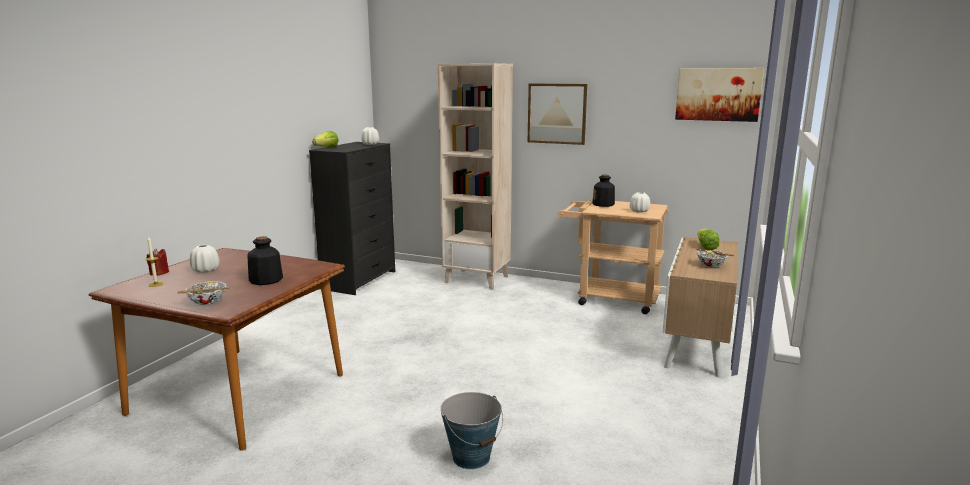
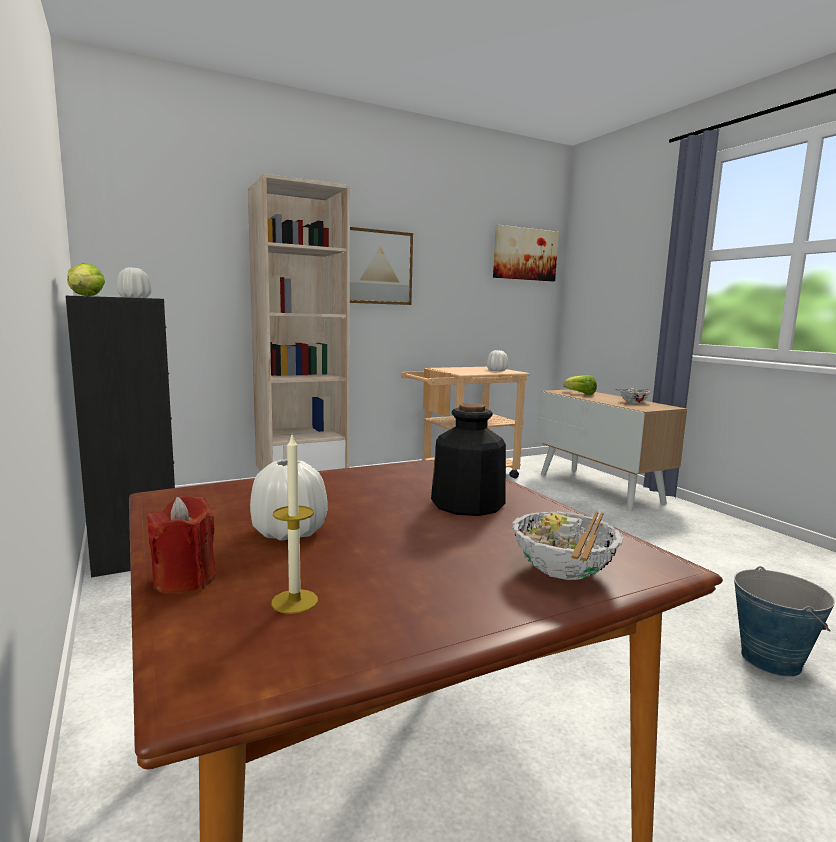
camera: 50 degrees left, 5 degrees down
(603, 204) = (452, 369): bottle -> none

